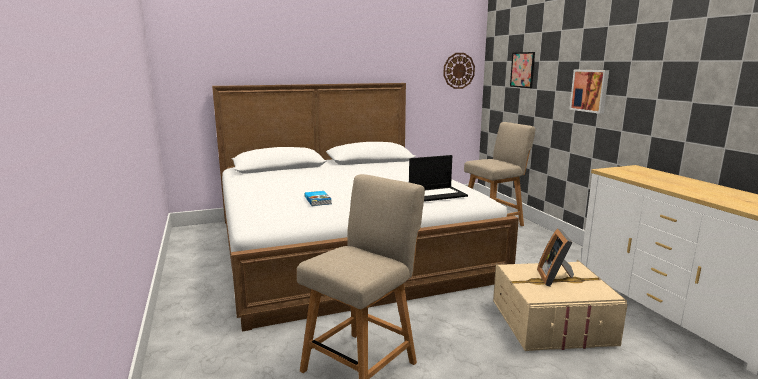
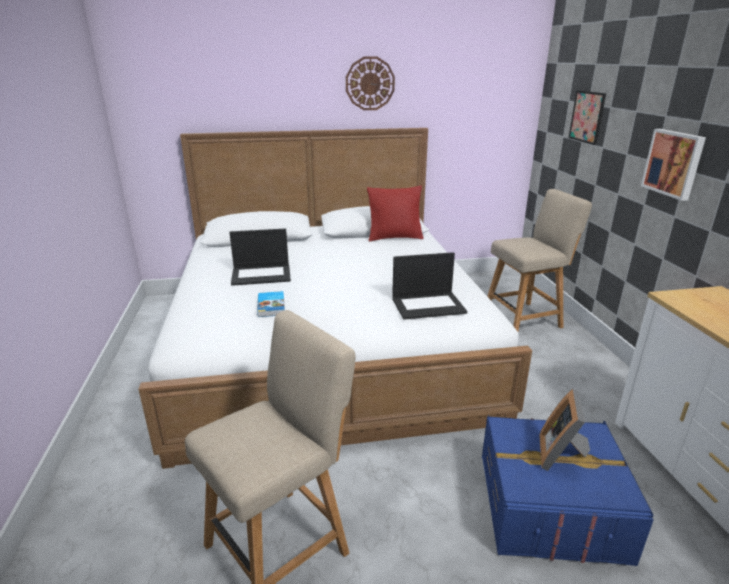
camera: 10 degrees right, 10 degrees up
(298, 185) = (262, 275): none -> laptop
(390, 162) = (394, 238): none -> red pillow
(458, 70) = (503, 110): wall clock -> wall clock (370, 83)
(551, 322) = (550, 506): beige storage box -> blue storage box

